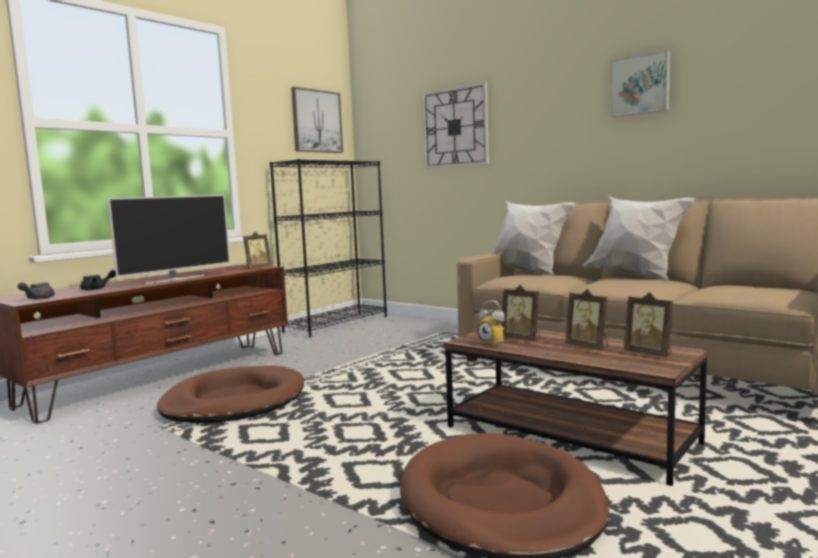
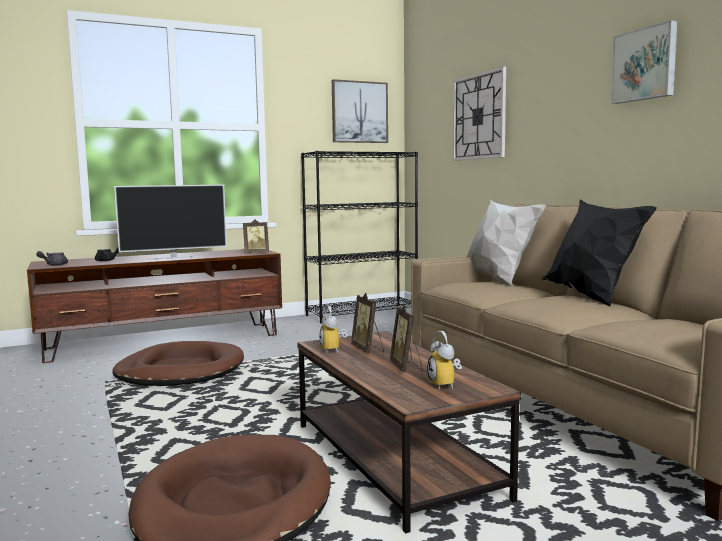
camera: 25 degrees right, 0 degrees up
(634, 276) = (590, 297): white pillow -> black pillow
(649, 354) = (446, 385): picture frame -> alarm clock

